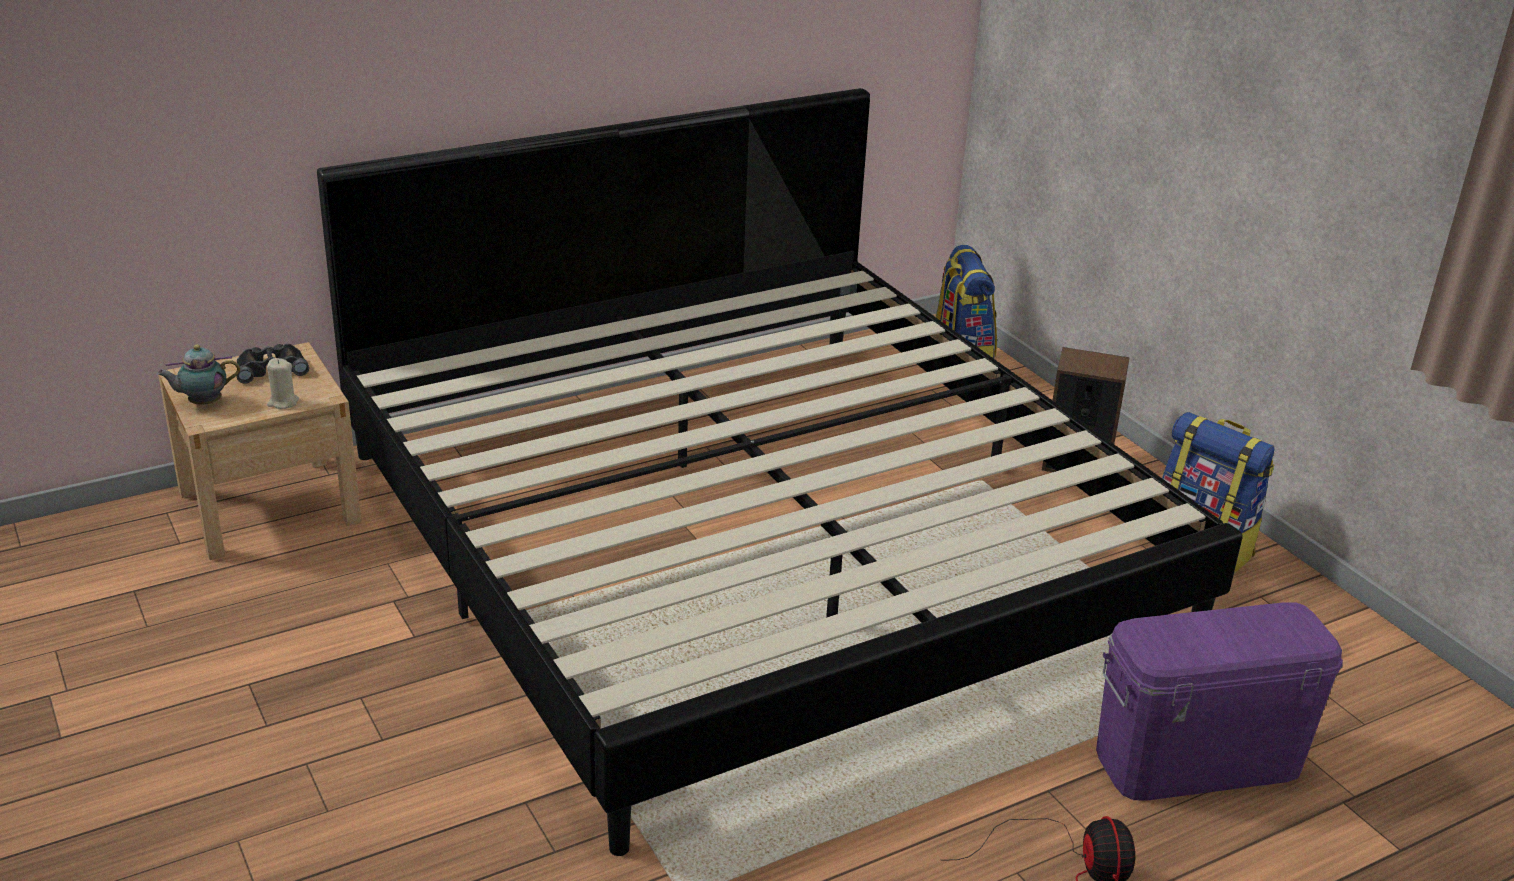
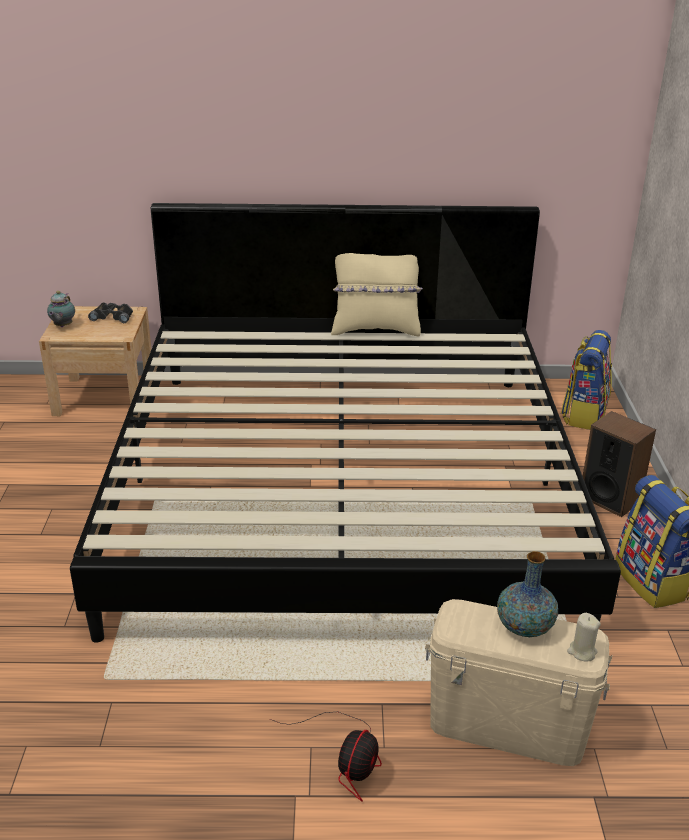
camera: 30 degrees right, 0 degrees up
(203, 403) = (62, 326): teapot -> teapot turned 90 degrees counterclockwise
(283, 402) = (99, 335): beige candle -> beige candle (582, 652)
(669, 305) = (375, 330): none -> beige pillow
(1197, 761) = (507, 725): purple storage box -> beige storage box
(1225, 626) = (524, 627): none -> vase

